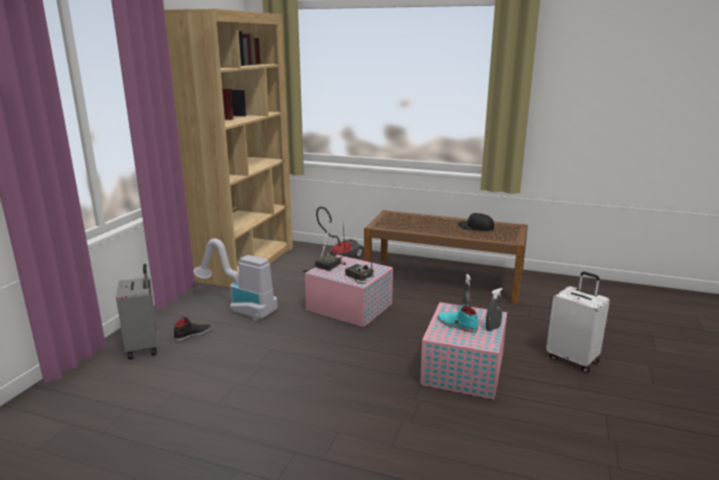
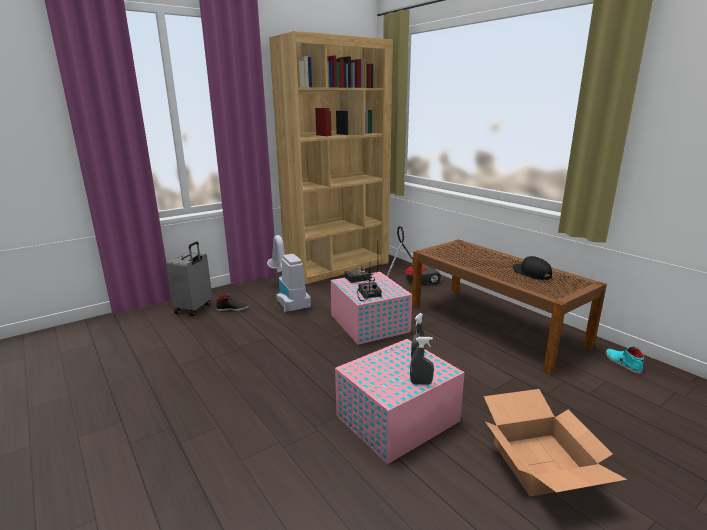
camera: 35 degrees right, 0 degrees up
(456, 325) = (388, 366): turquoise shoe -> turquoise shoe (622, 363)
(573, 359) = (543, 463): white suitcase -> cardboard box

